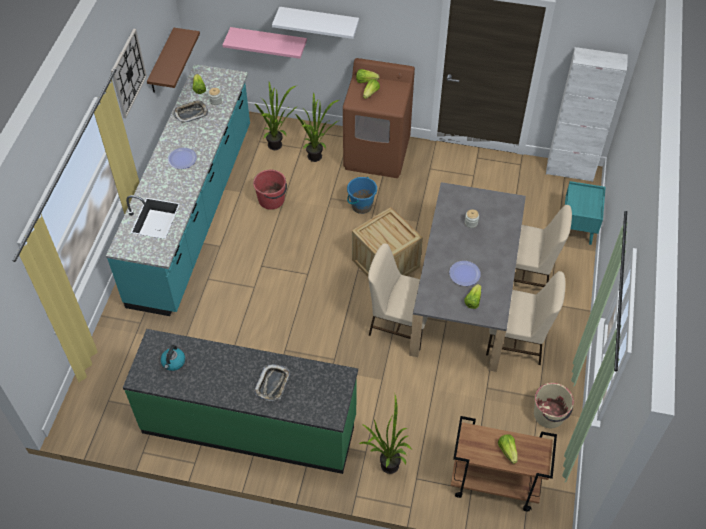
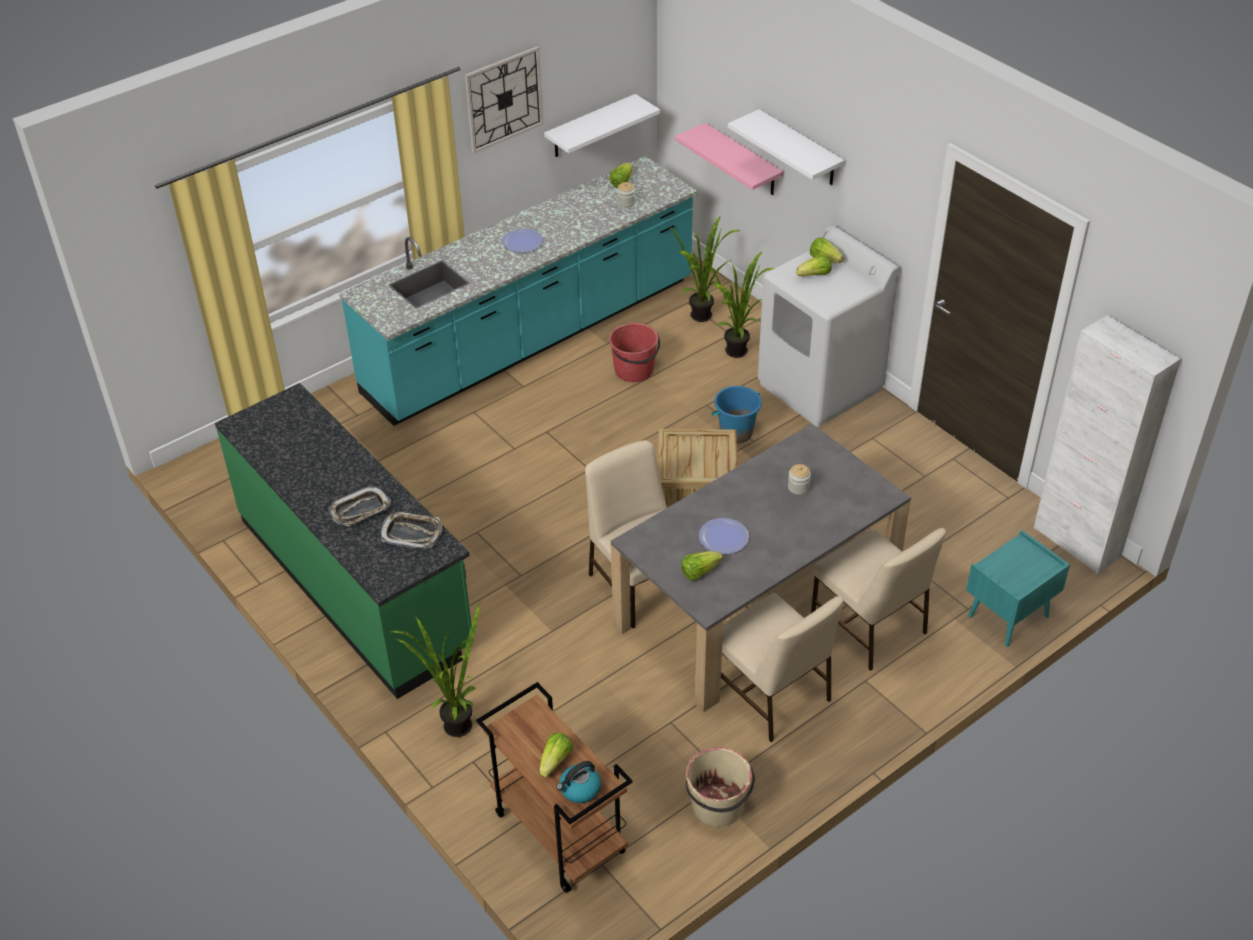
camera: 40 degrees right, 10 degrees down
(162, 62) = (590, 127): brown shelf -> white shelf
(173, 362) = (288, 429): kettle -> kettle (579, 789)
(191, 113) = (584, 202): tray -> tray (411, 533)
(377, 154) = (820, 387): brown washing machine -> white washing machine

